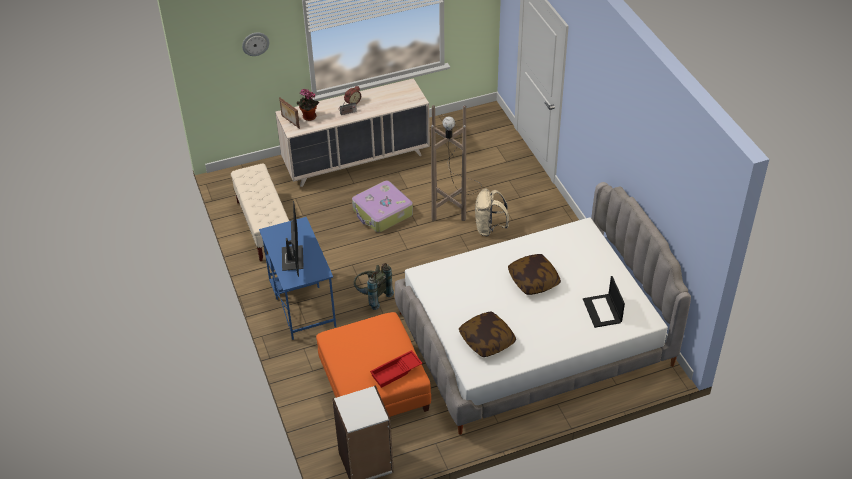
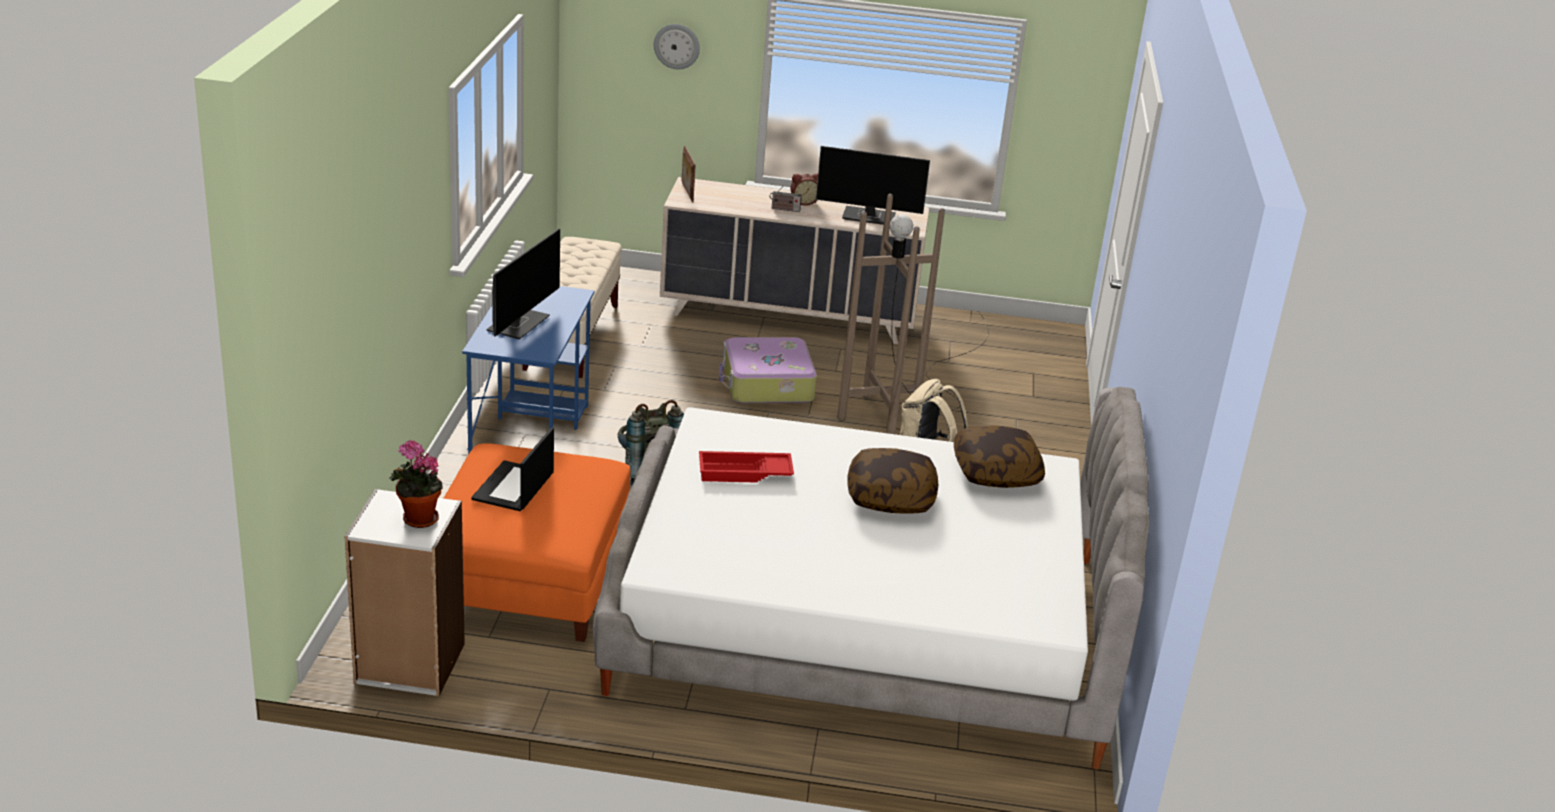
camera: 25 degrees right, 15 degrees down
(308, 117) = (719, 196): potted plant -> potted plant (417, 520)
(392, 99) = (870, 217): none -> monitor
(396, 372) = (543, 529): red tray -> red tray (744, 473)
(487, 340) = (726, 537): pillow -> pillow (996, 472)
(602, 311) = (978, 581): laptop -> laptop (513, 487)

